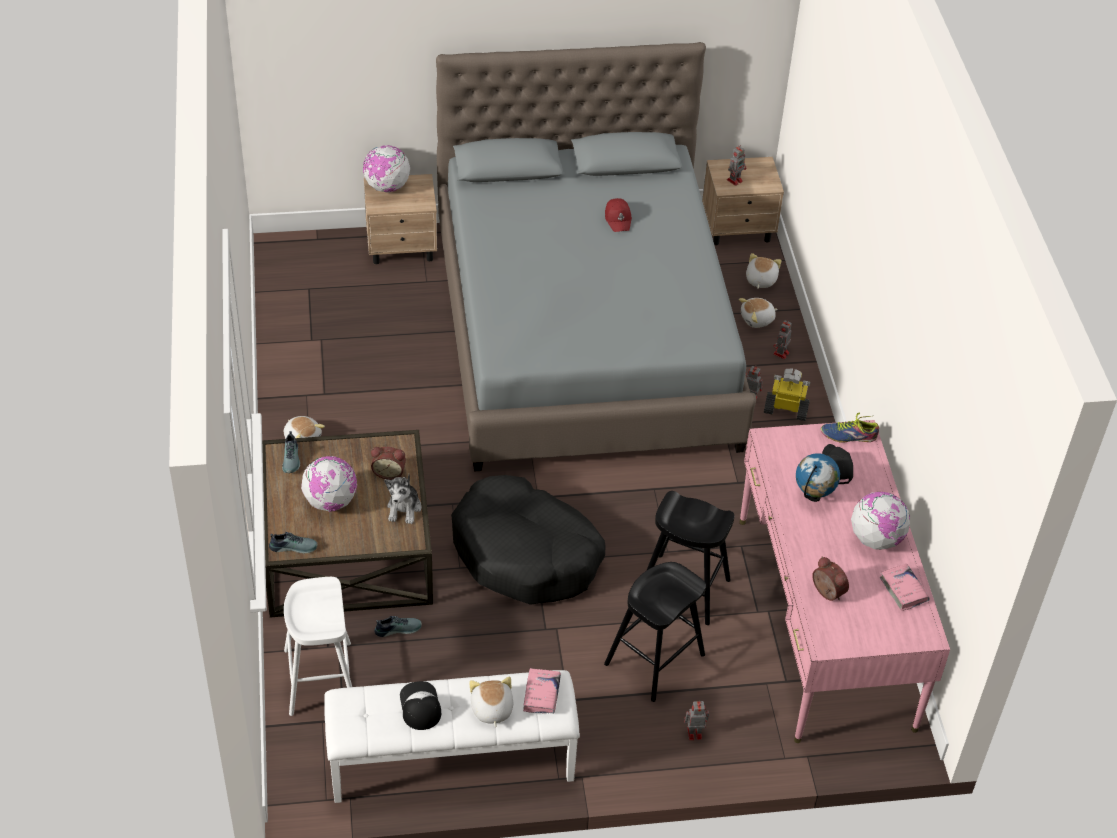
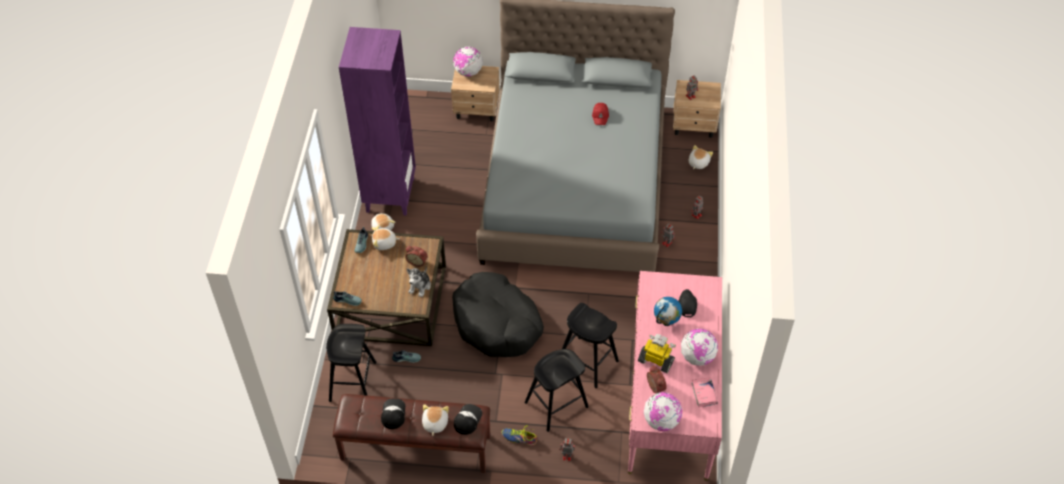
camera: 15 degrees right, 5 degrees up
(300, 389) = (390, 194): none -> purple bookcase
(320, 678) = (352, 381): white stool -> black stool
(330, 501) = (377, 274): globe -> globe (661, 421)
(451, 762) = (415, 448): white bench -> brown bench
(541, 694) = (467, 419): pink book -> cap
(757, 319) = (688, 190): plush toy -> plush toy (384, 243)
(786, 409) = (688, 253): toy robot -> toy robot (656, 360)
(849, 435) = (702, 285): shoe -> shoe (519, 438)

